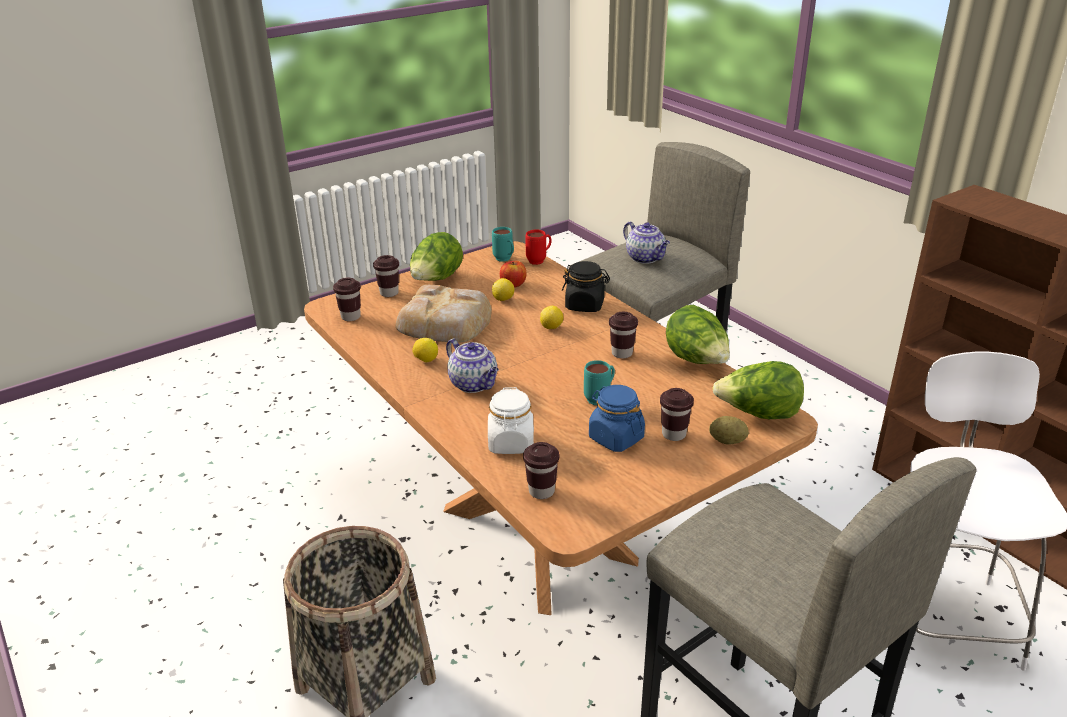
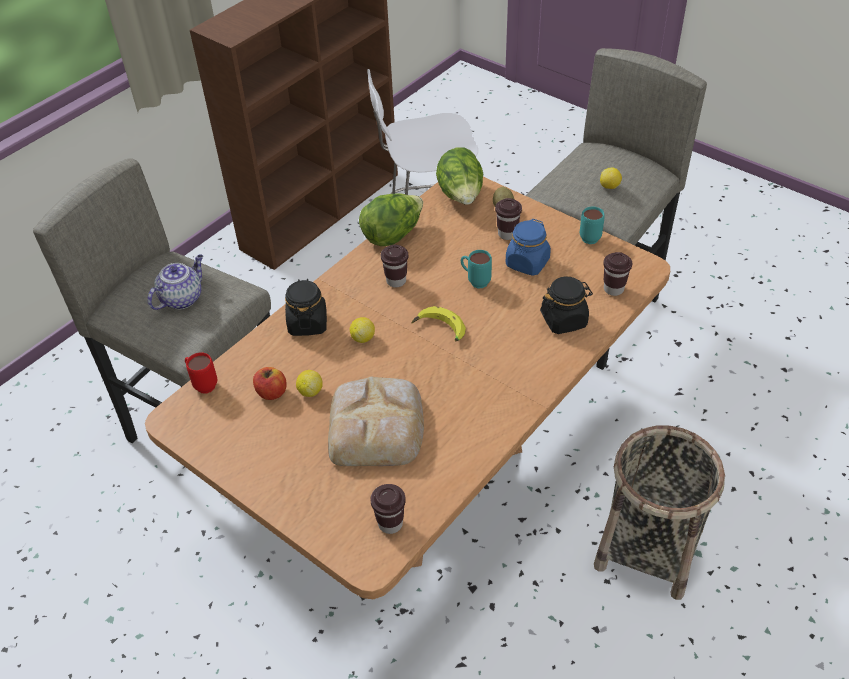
camera: 105 degrees left, 15 degrees up
(389, 293) = (319, 507): brown cup -> none
(426, 360) = (460, 418): lemon -> lemon (609, 187)
(436, 280) = (274, 469): lettuce -> none
(474, 384) = (488, 367): teapot -> none
(505, 260) = (206, 417): turquoise mug -> turquoise mug (592, 237)
(511, 443) = (564, 320): white jar -> black jar
(539, 366) = (439, 330): none -> banana

